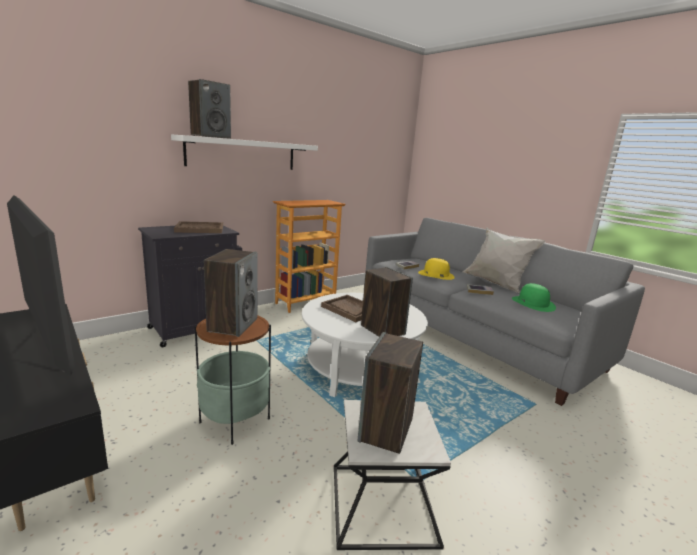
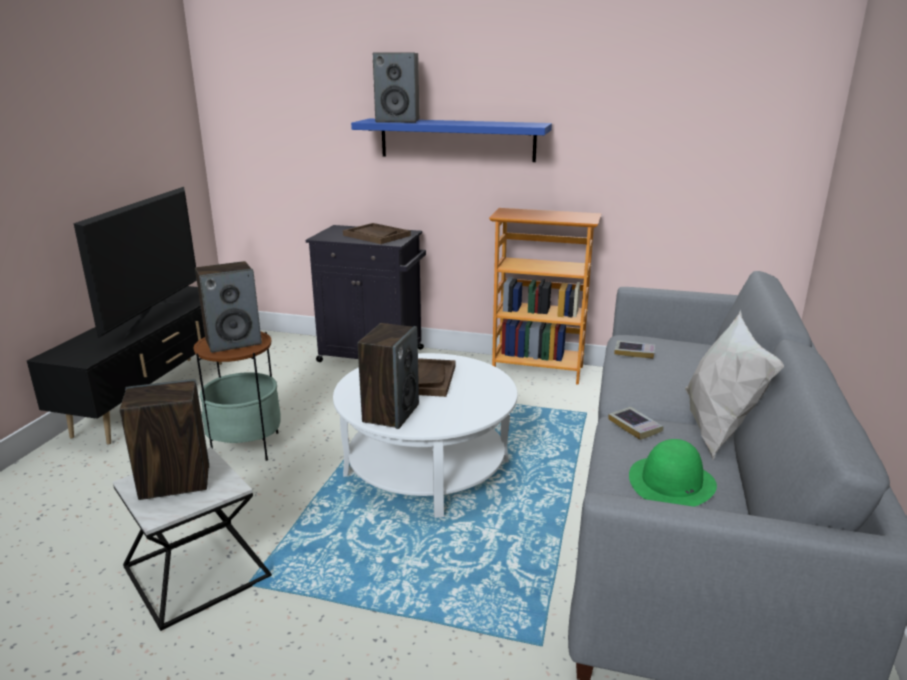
camera: 55 degrees right, 5 degrees up
(242, 154) = (457, 140): white shelf -> blue shelf
(436, 274) = (645, 379): yellow hat -> none

